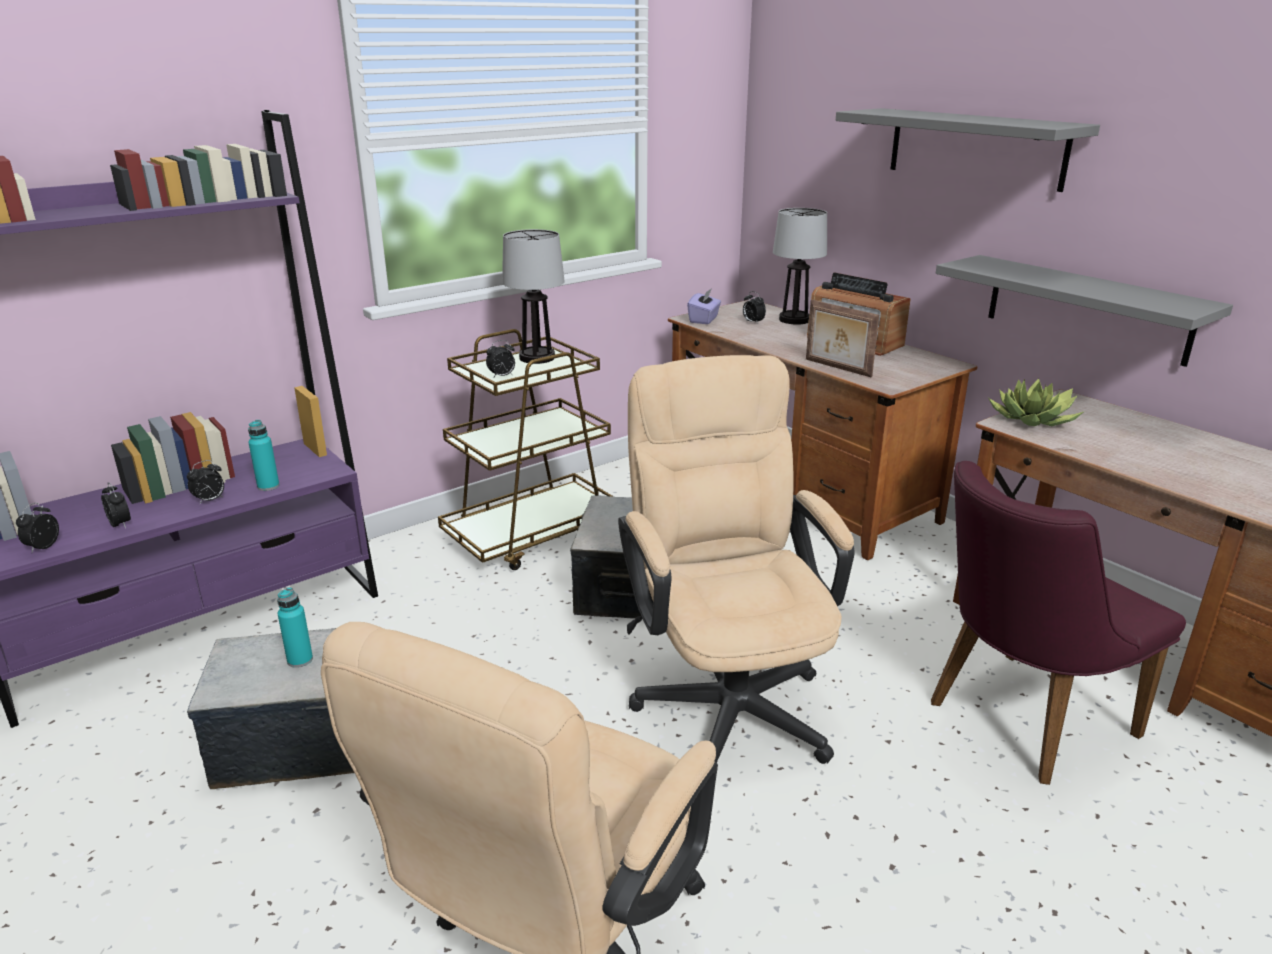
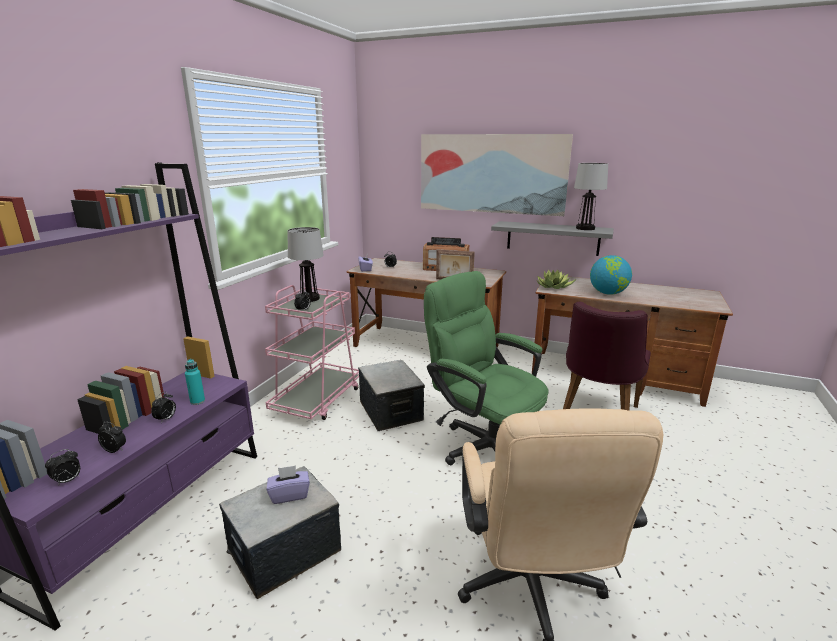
camera: 30 degrees left, 5 degrees down
(43, 547) = (68, 481): alarm clock -> alarm clock turned 120 degrees counterclockwise
(300, 660) = (289, 495): turquoise bottle -> purple tissue box
(534, 535) = (317, 400): brown cart -> pink cart
(726, 697) = (483, 444): beige office chair -> green office chair
(794, 320) = (407, 263): table lamp -> table lamp (585, 228)
(975, 148) = (491, 173): grey shelf -> picture
(1147, 460) = (608, 293): none -> globe

